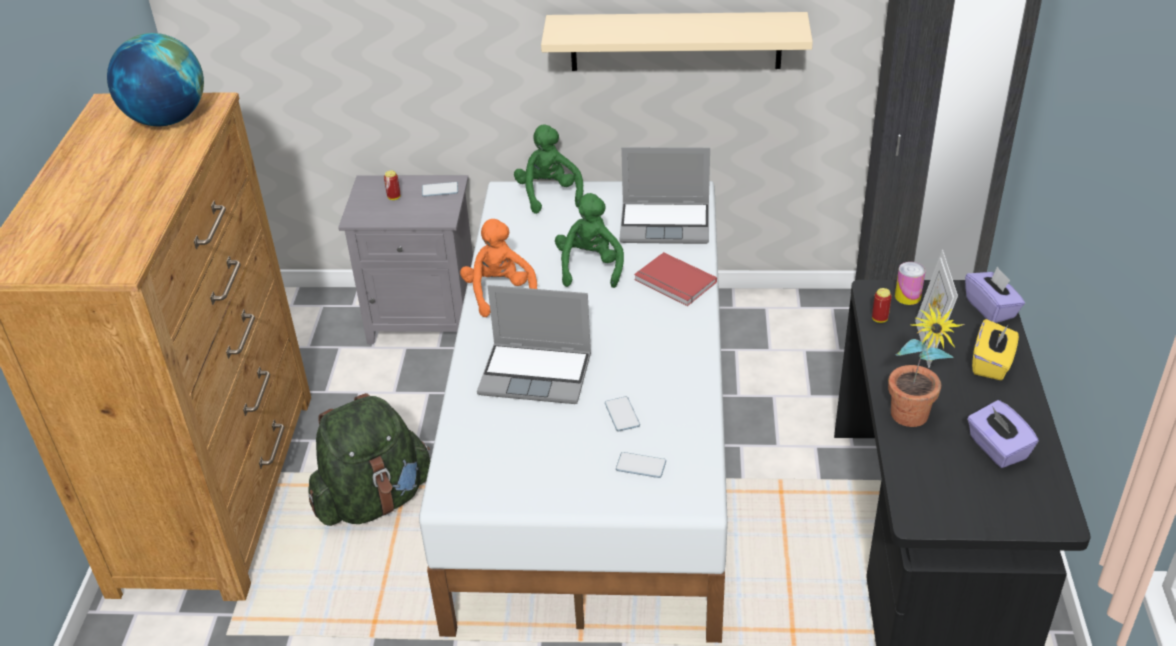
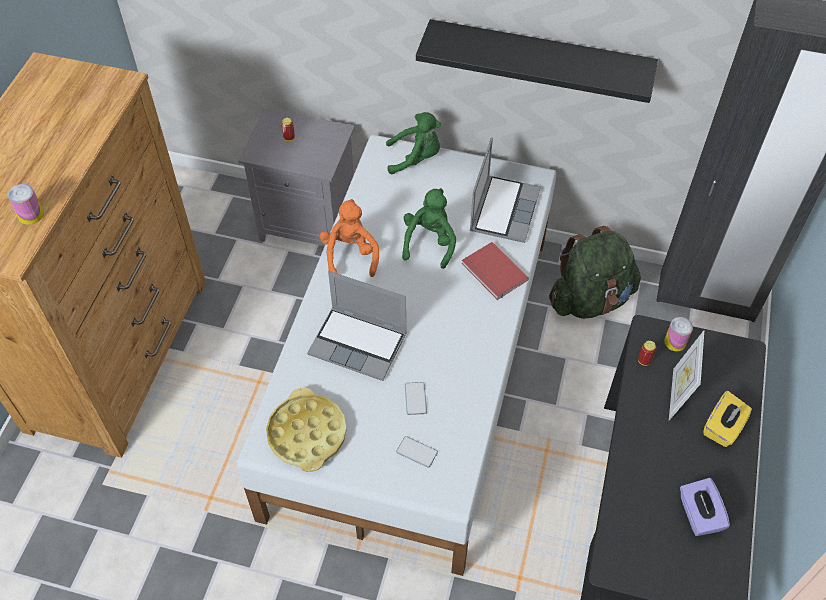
camera: 10 degrees right, 15 degrees up
(133, 228) = (31, 215): none -> can
(167, 119) = (83, 95): globe -> none
(374, 500) = (234, 388): green backpack -> green backpack (590, 299)
(440, 190) = (327, 137): phone -> none
(500, 472) = (307, 434): none -> yellow tray
(549, 194) = (416, 158): green plush toy -> green plush toy turned 90 degrees clockwise
(666, 224) = (503, 209): laptop -> laptop turned 90 degrees counterclockwise
(675, 41) = (539, 59): beige shelf -> black shelf
(911, 422) = (636, 473): potted plant -> none
(991, 308) = (741, 369): purple tissue box -> none

